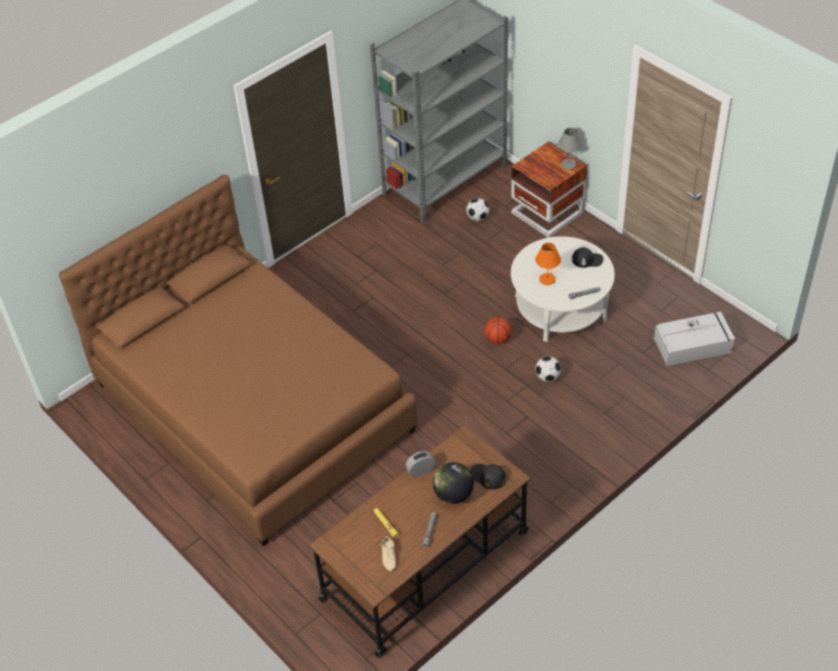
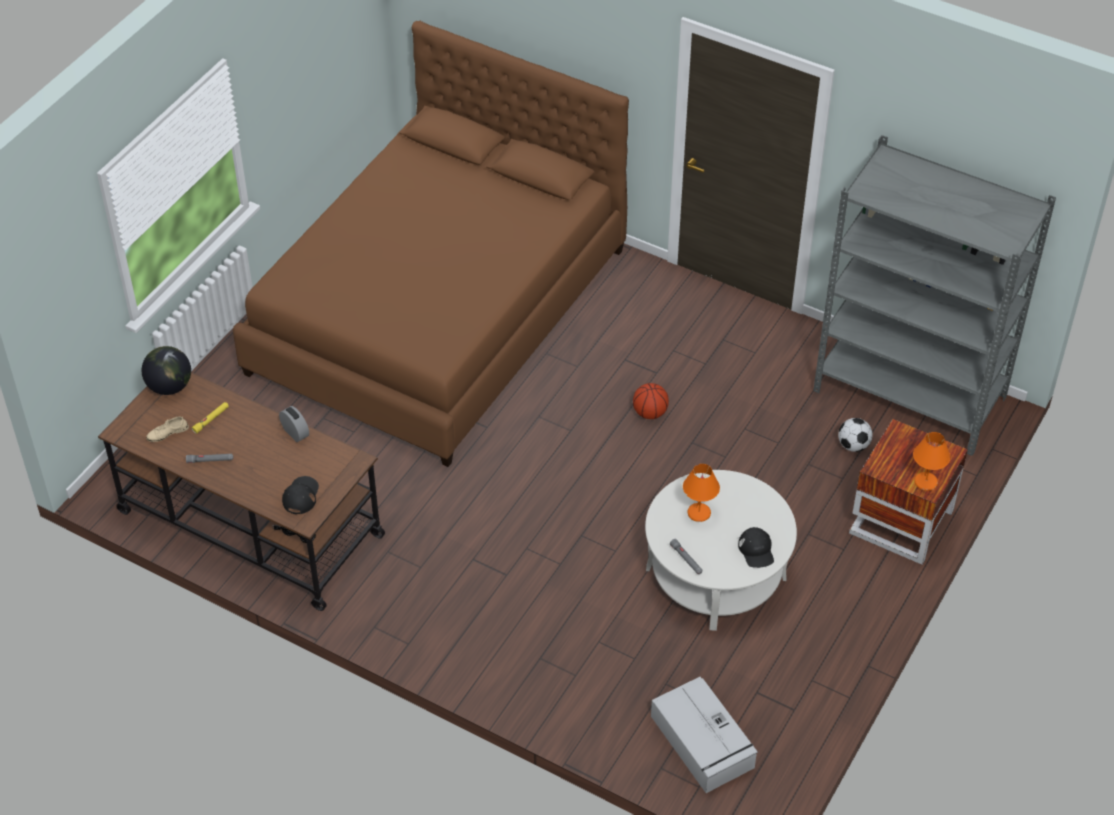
camera: 70 degrees right, 0 degrees up
(453, 494) = (267, 470): globe -> globe (169, 387)
(497, 339) = (631, 516): basketball -> basketball (650, 413)
(548, 377) = (582, 583): football -> none
(569, 165) = (926, 483): grey table lamp -> orange table lamp

